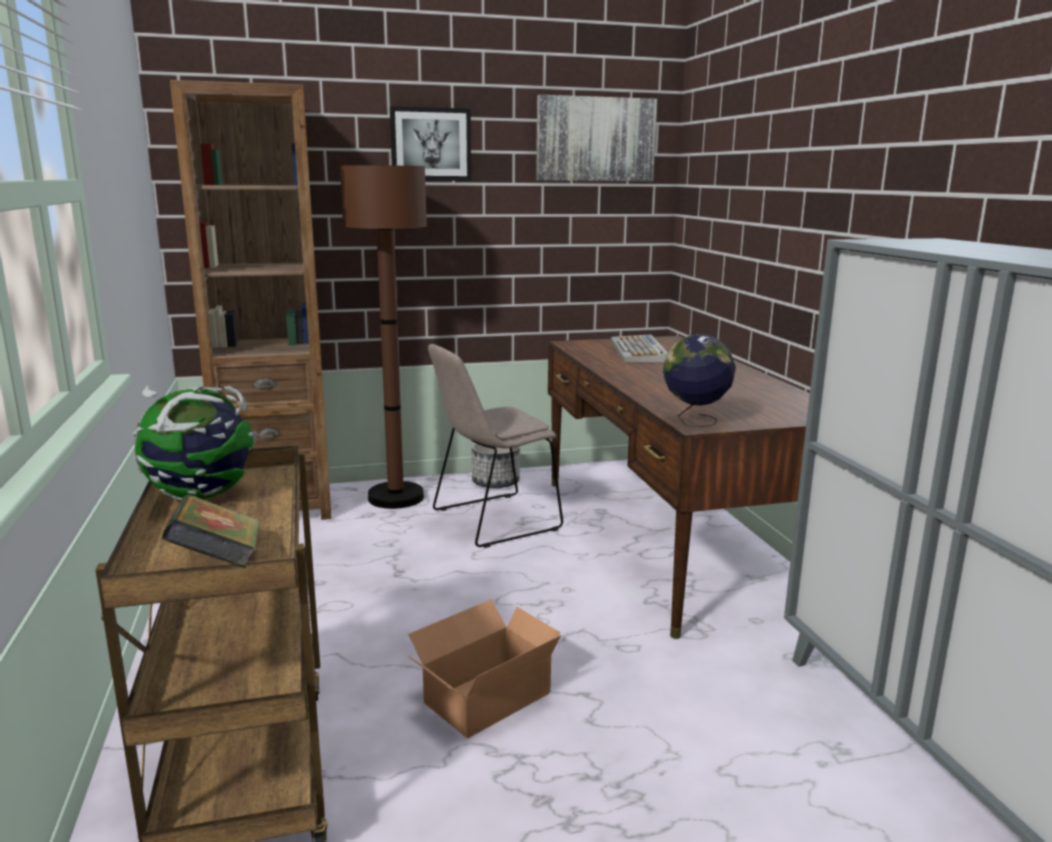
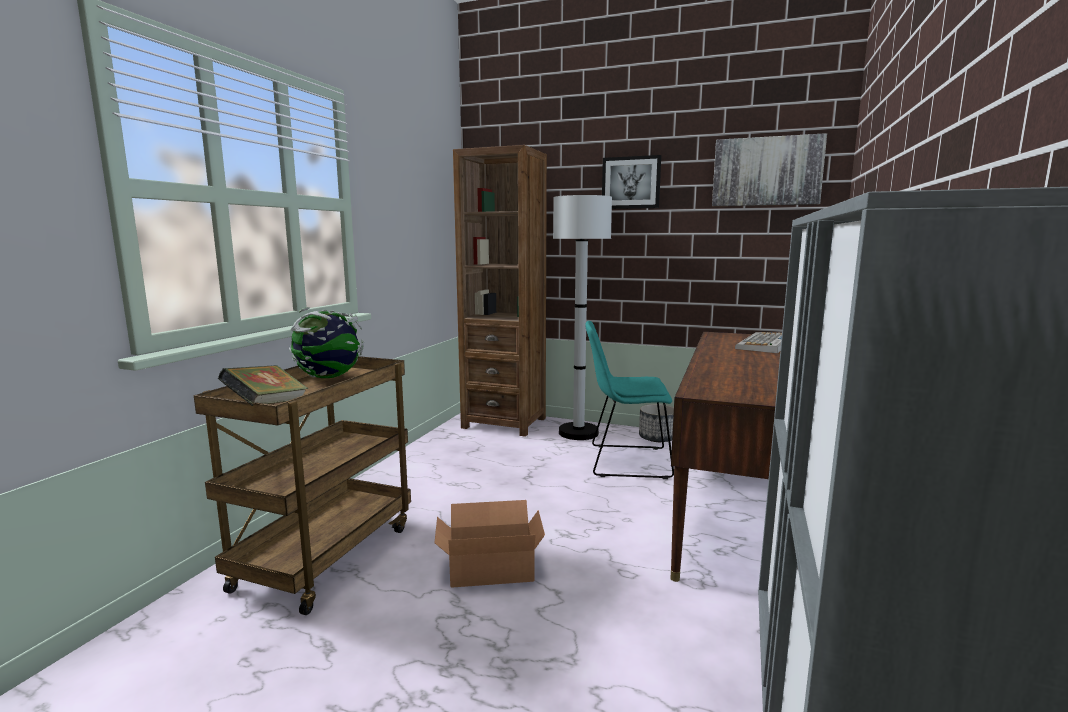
camera: 35 degrees right, 5 degrees down
(396, 497) = (578, 433): brown floor lamp -> white floor lamp
(492, 521) = (625, 461): beige chair -> turquoise chair
(695, 422) = (703, 390): globe -> none

